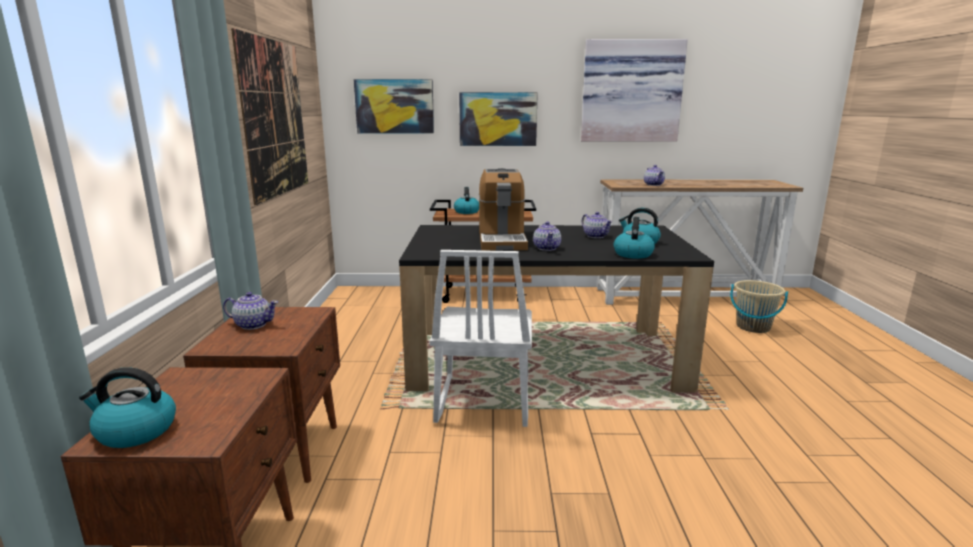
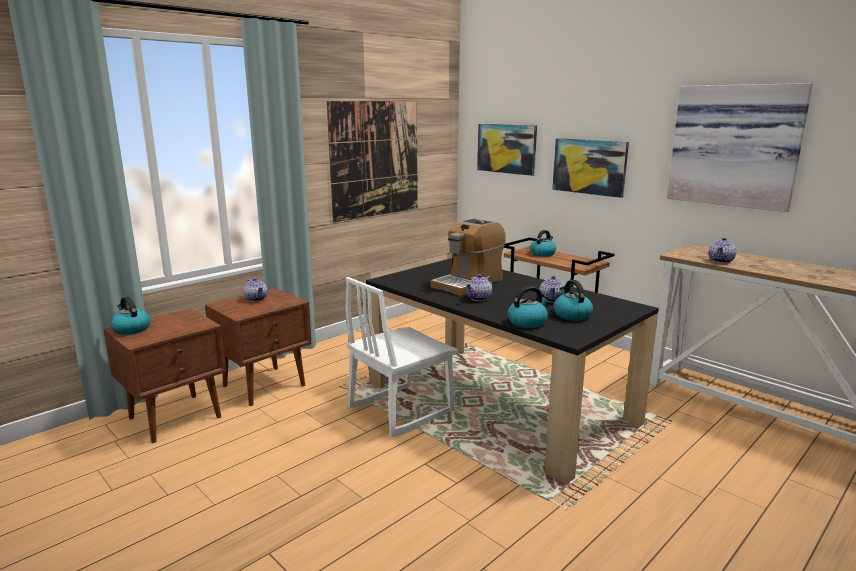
camera: 45 degrees right, 0 degrees up
(753, 327) = (782, 470): beige bucket -> none

